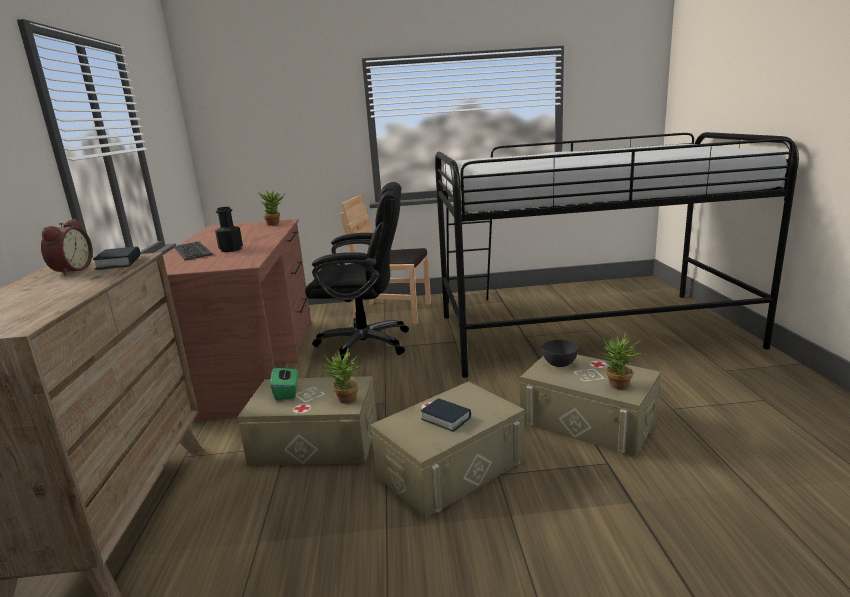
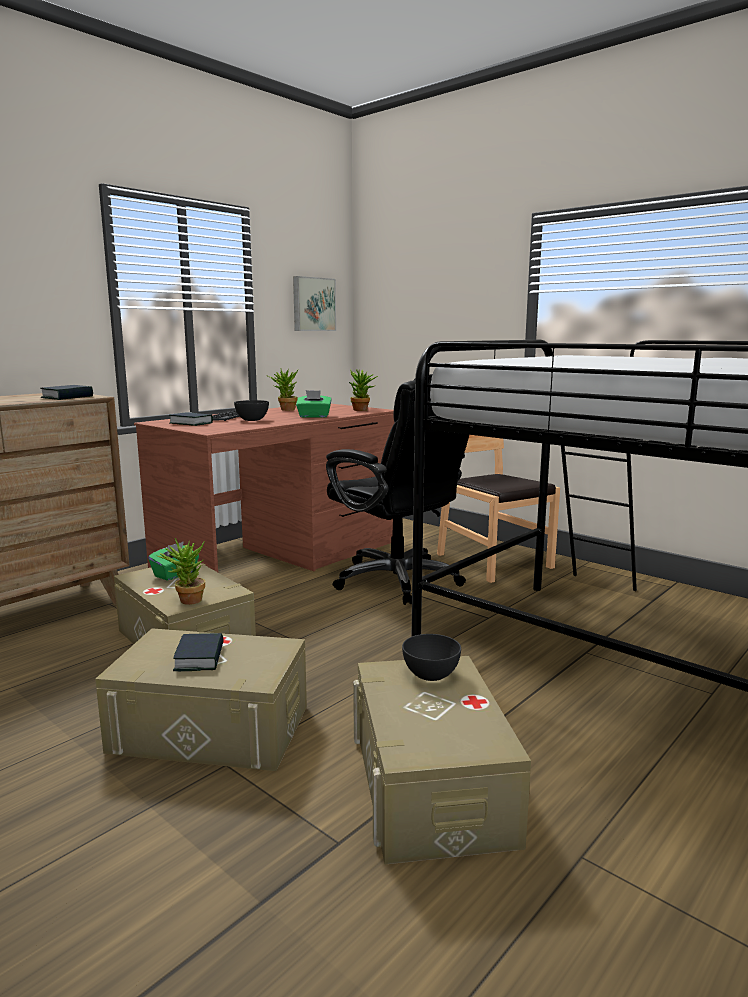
camera: 45 degrees right, 5 degrees down
(71, 270) = (37, 396): alarm clock -> none
(170, 137) = (313, 304): none -> picture
(192, 264) = (191, 423): none -> book
(231, 249) = (252, 420): black bottle -> grey bowl
(265, 236) = (314, 416): none -> green tissue box
(617, 387) = (420, 737): potted plant -> potted plant (284, 410)

